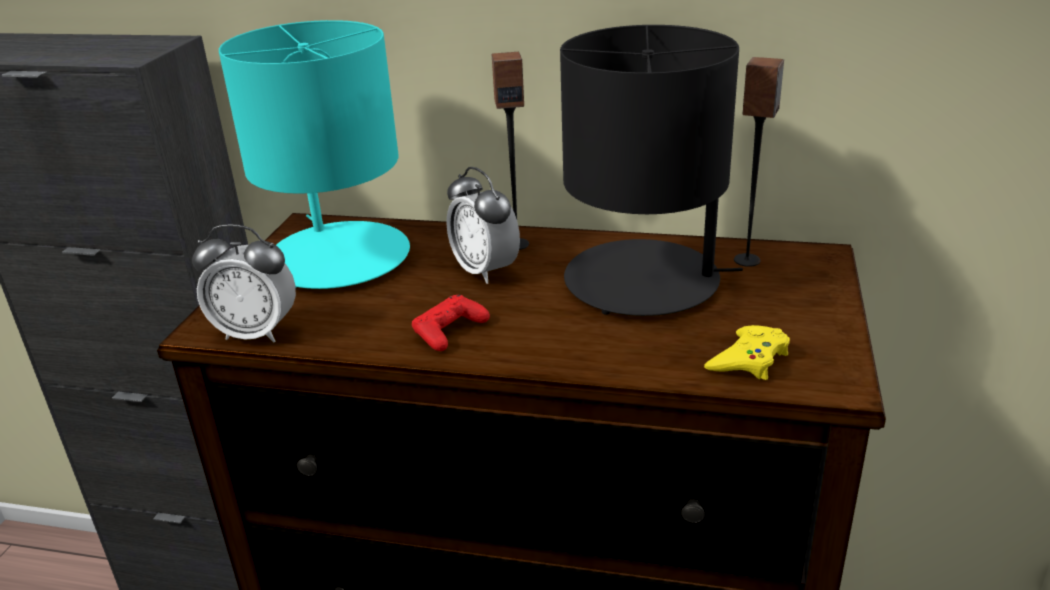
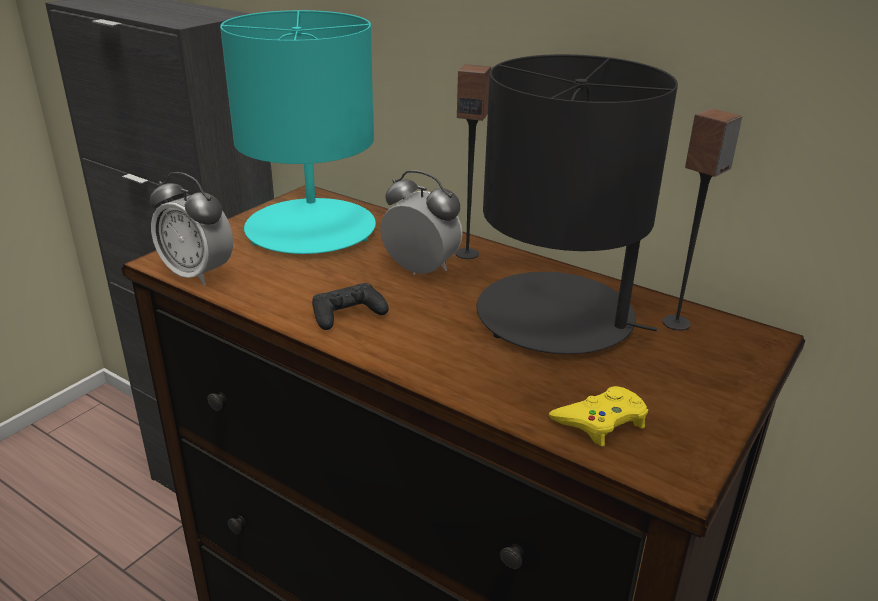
camera: 20 degrees right, 0 degrees up
(449, 330) = (347, 314): red game controller -> black game controller
(485, 271) = (420, 270): alarm clock -> alarm clock turned 135 degrees clockwise

